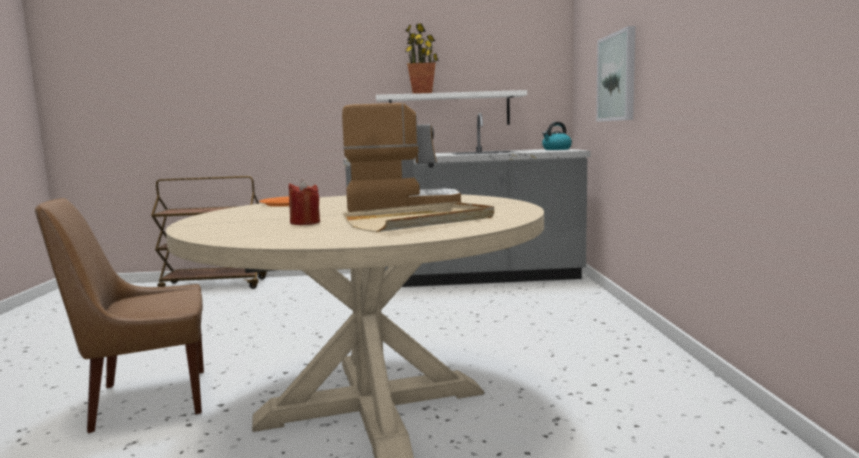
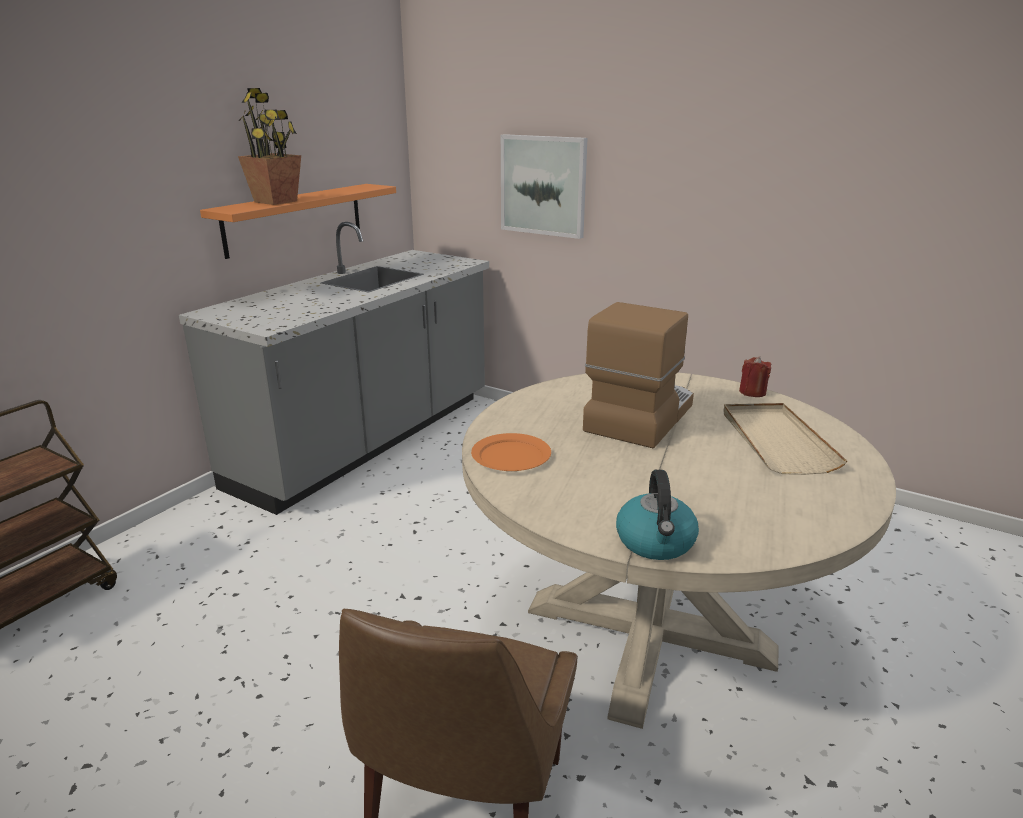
camera: 55 degrees left, 15 degrees up
(305, 223) = (713, 485): red candle -> red candle (752, 392)
(449, 110) = (295, 219): white shelf -> orange shelf
(556, 149) = (428, 258): kettle -> kettle (656, 542)

